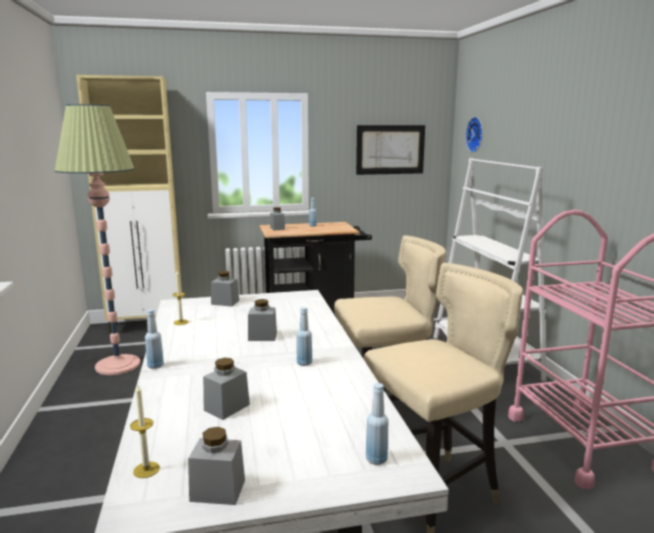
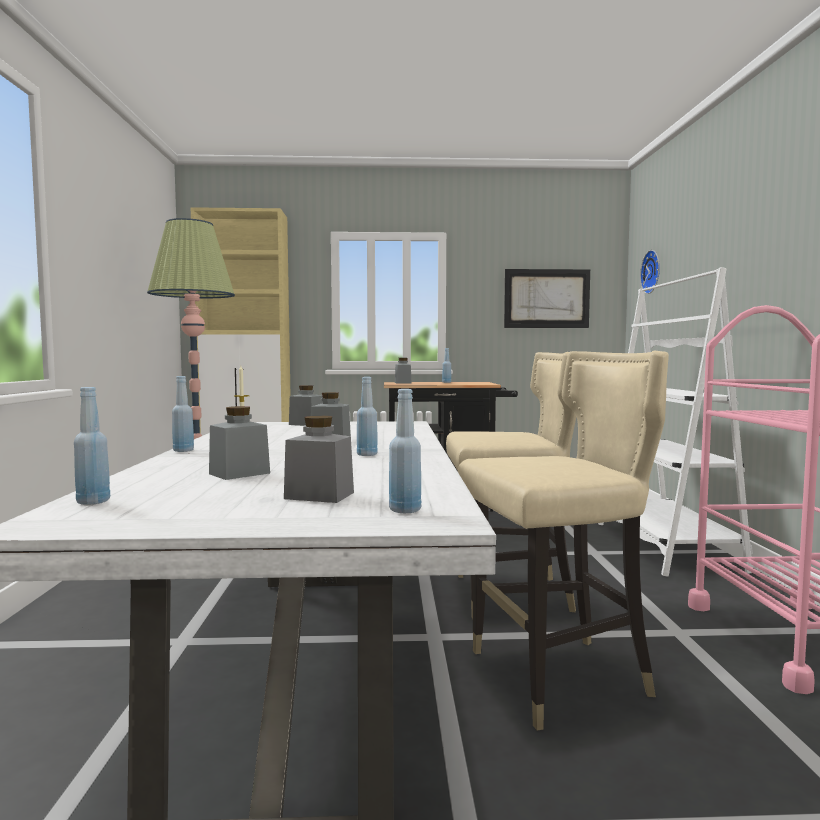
camera: 10 degrees right, 10 degrees down
(146, 469) = (93, 502): candle -> blue bottle
(218, 490) = (165, 518): grey jar -> grey jar (319, 495)

